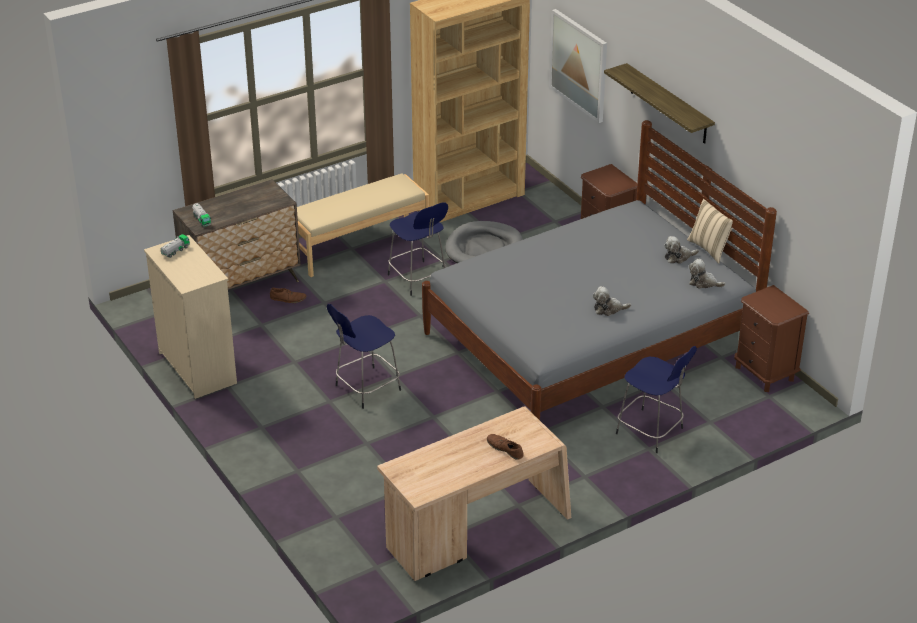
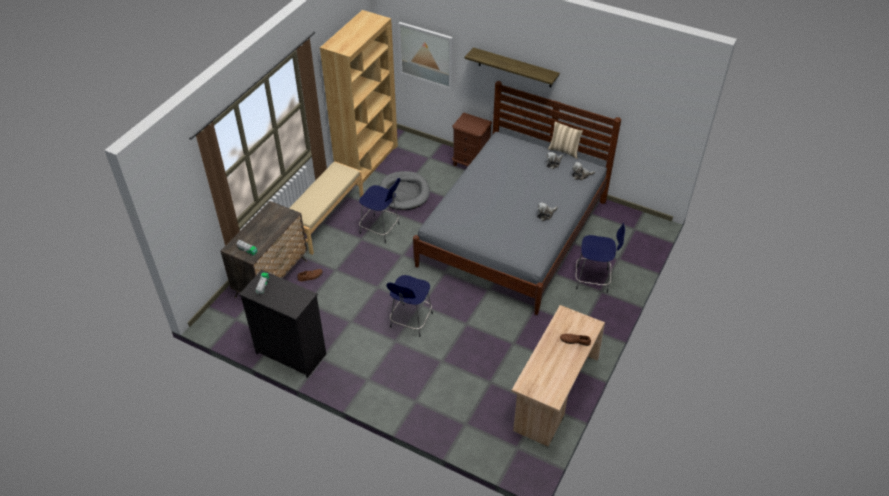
camera: 30 degrees left, 10 degrees up
(197, 367) = (290, 353): beige dresser -> black dresser
(764, 373) = (620, 215): brown nightstand -> none

